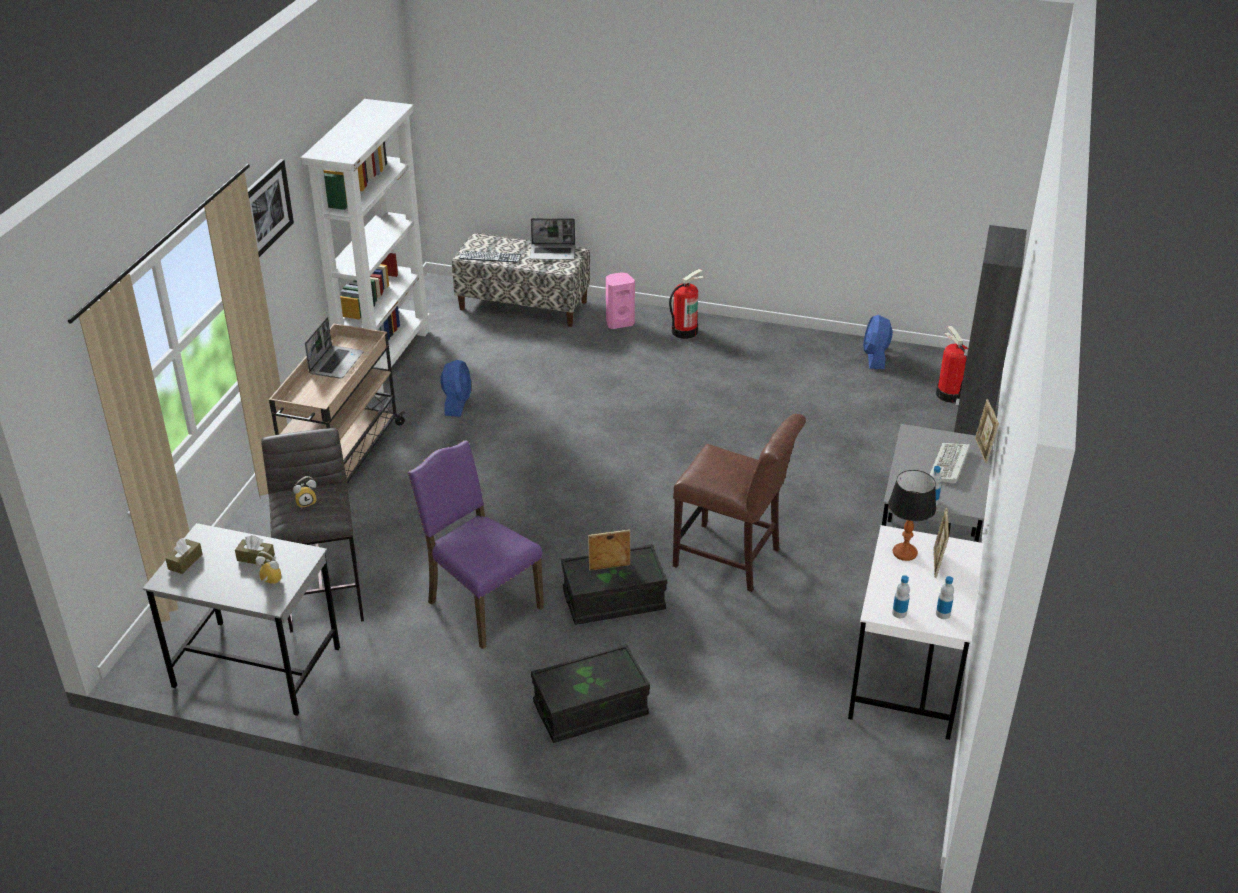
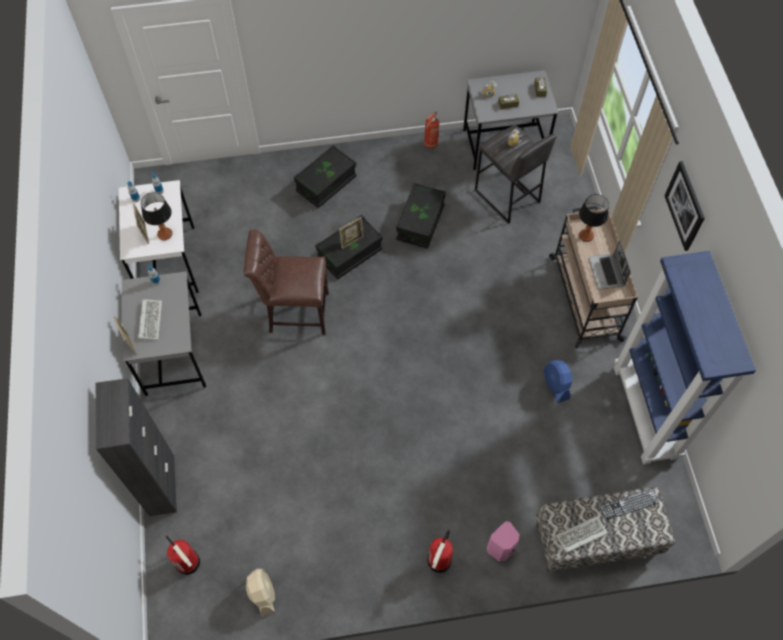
camera: 155 degrees right, 25 degrees up
(320, 398) = (586, 235): none -> table lamp
(372, 712) = (430, 144): none -> fire extinguisher
(385, 359) = (646, 413): white bookcase -> blue bookcase
(481, 605) = (420, 223): purple chair -> black storage box
(553, 253) = (580, 536): laptop -> keyboard
(875, 357) = (262, 593): blue fan -> beige fan

